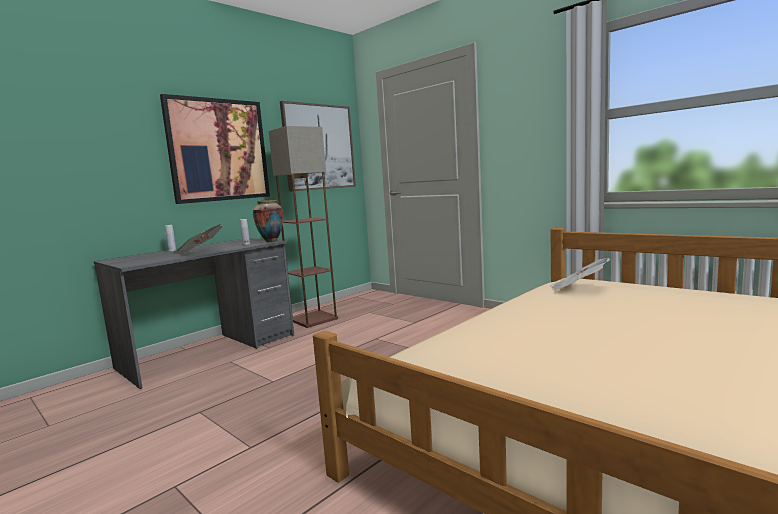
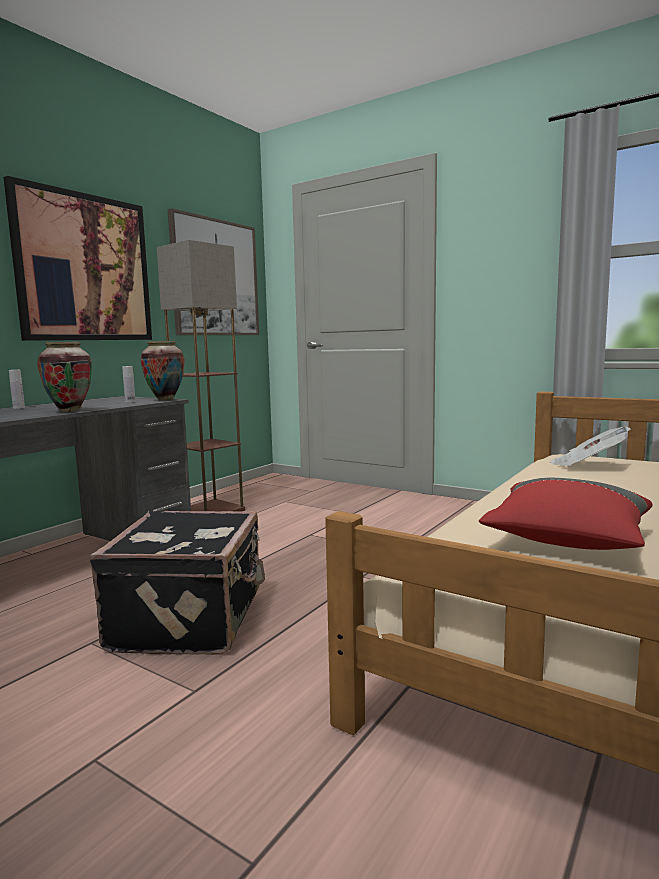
camera: 10 degrees left, 0 degrees up
(200, 253) = (69, 411): newspaper -> vase
(268, 399) = (191, 619): none -> black suitcase
(502, 352) = (566, 541): none -> red pillow

